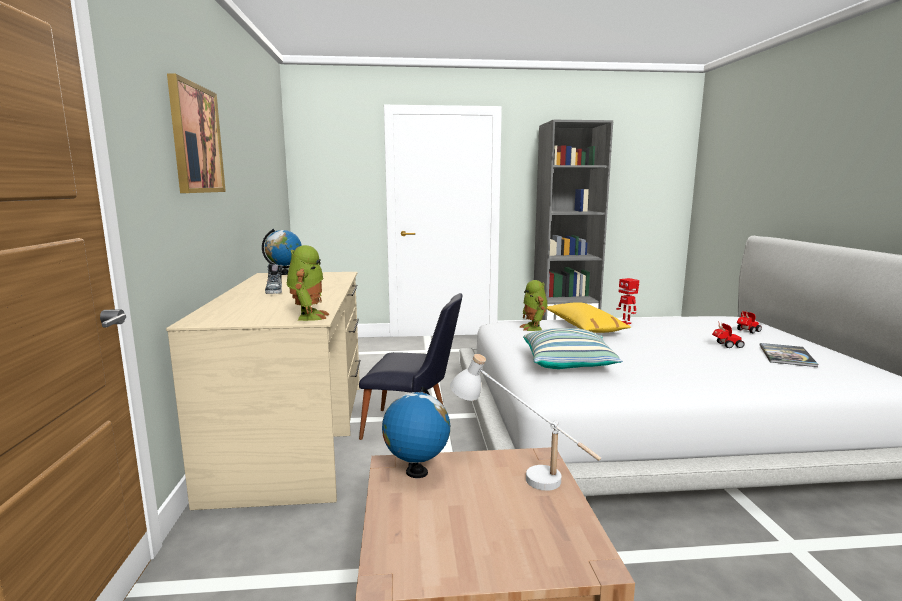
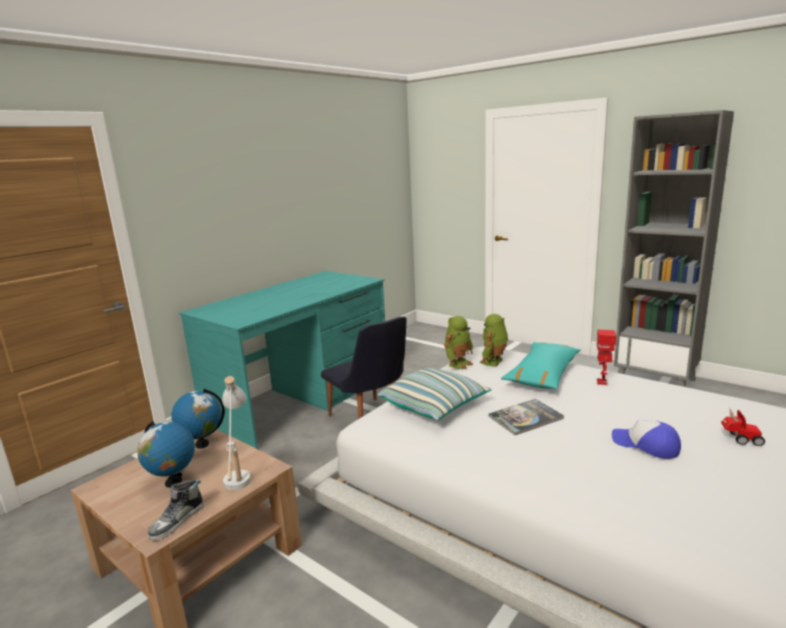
camera: 45 degrees right, 5 degrees up
(195, 139) = (234, 184): picture -> none
(275, 290) = (289, 291): shoe -> shoe (177, 521)
(285, 274) = (336, 274): globe -> globe (173, 482)
(295, 435) = (302, 398): beige desk -> turquoise desk
(308, 316) = (244, 319): toy robot -> toy robot (458, 363)
(583, 327) = (543, 374): yellow pillow -> turquoise pillow
(726, 345) = (645, 445): toy car -> cap
(786, 356) = (692, 486): book -> book (525, 417)

